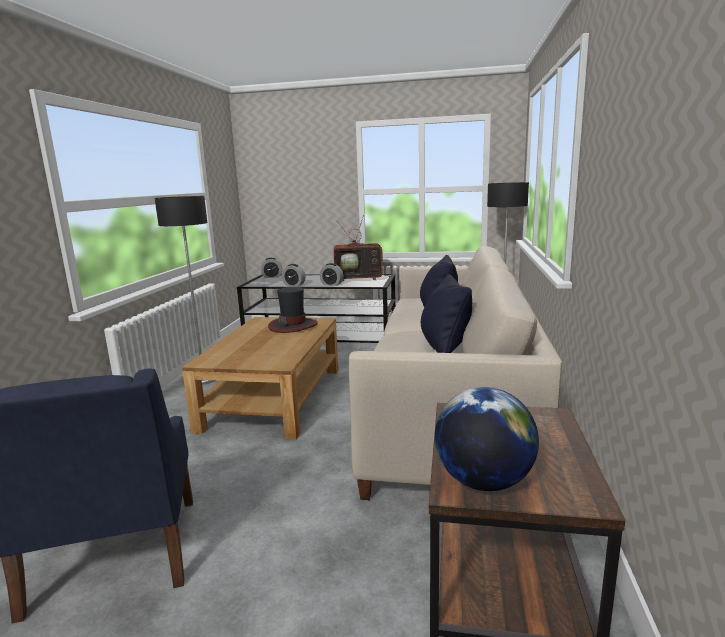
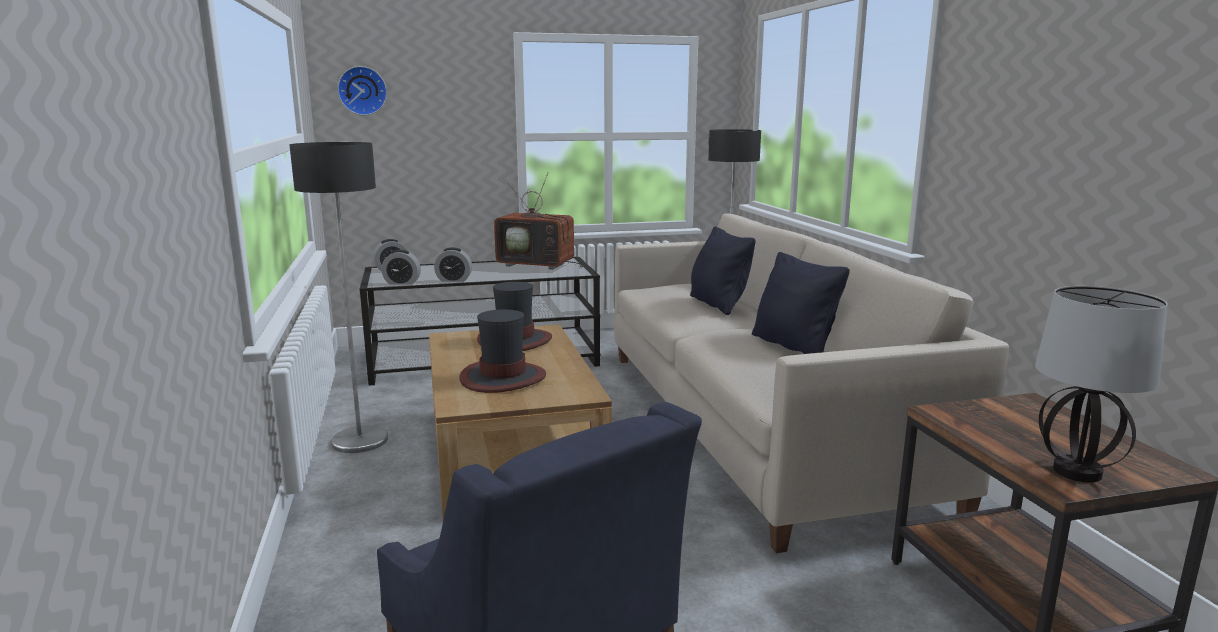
camera: 25 degrees left, 0 degrees up
(251, 348) = (502, 378): none -> hat
(264, 165) = (362, 91): none -> wall clock
(332, 284) = (511, 276): alarm clock -> alarm clock (402, 283)
(360, 278) = (539, 265): television -> television turned 45 degrees clockwise
(483, 481) = (1076, 472): globe -> table lamp

